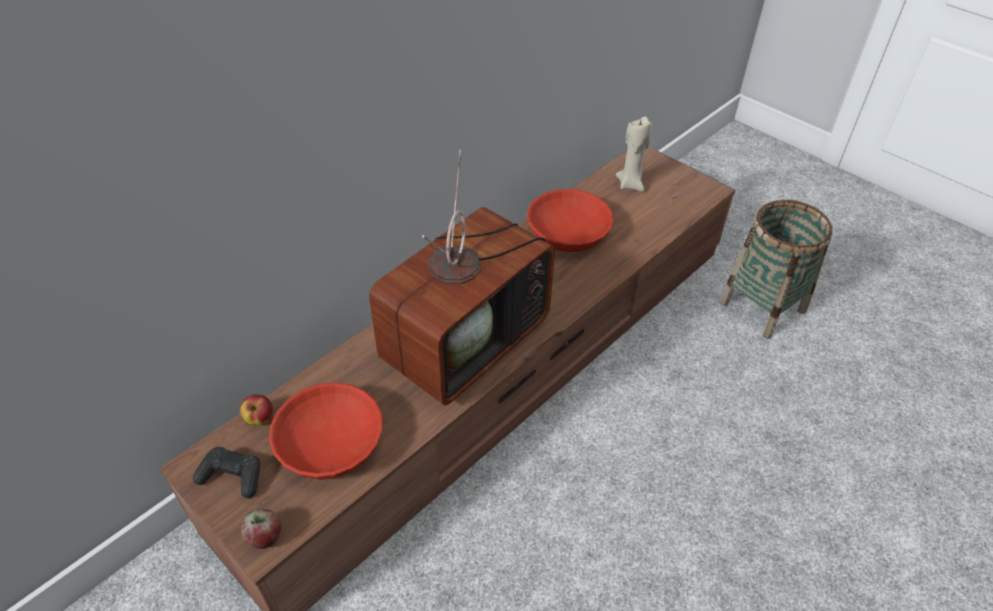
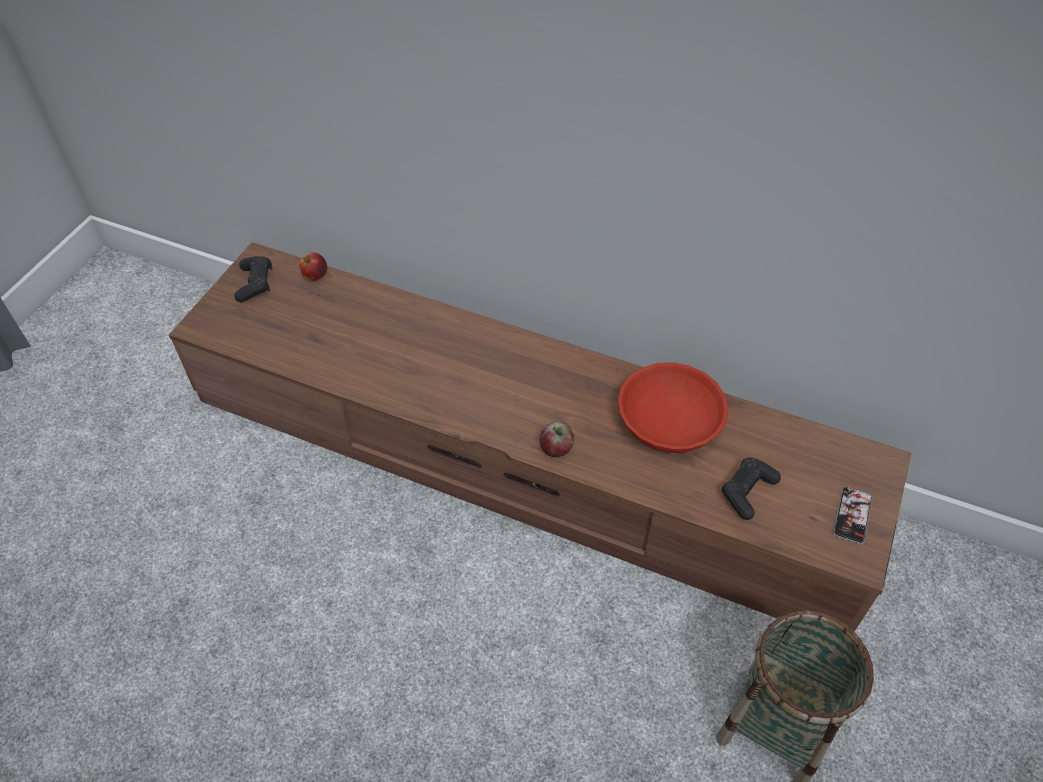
camera: 70 degrees right, 5 degrees up
(265, 536) = (207, 324): apple -> apple (556, 449)
(331, 444) = (304, 329): red bowl -> none
(466, 338) = (463, 380): television -> none
(630, 184) = (807, 463): beige candle -> none
(643, 217) = (747, 491): none -> black game controller
(678, 181) = (852, 516): none -> phone

